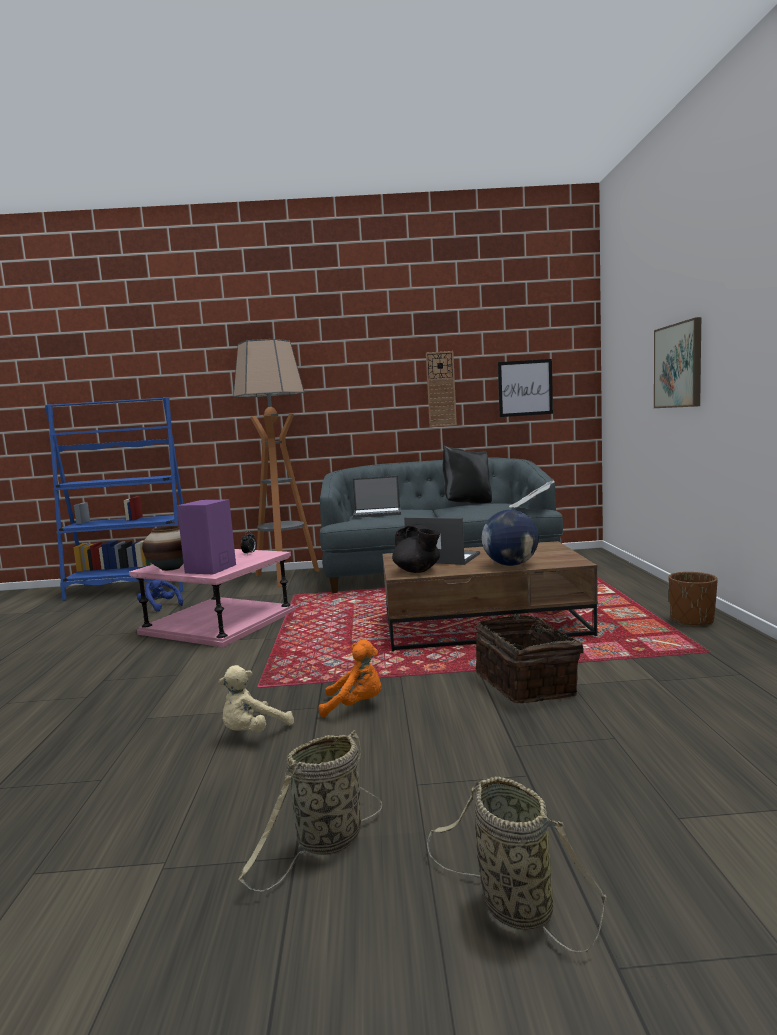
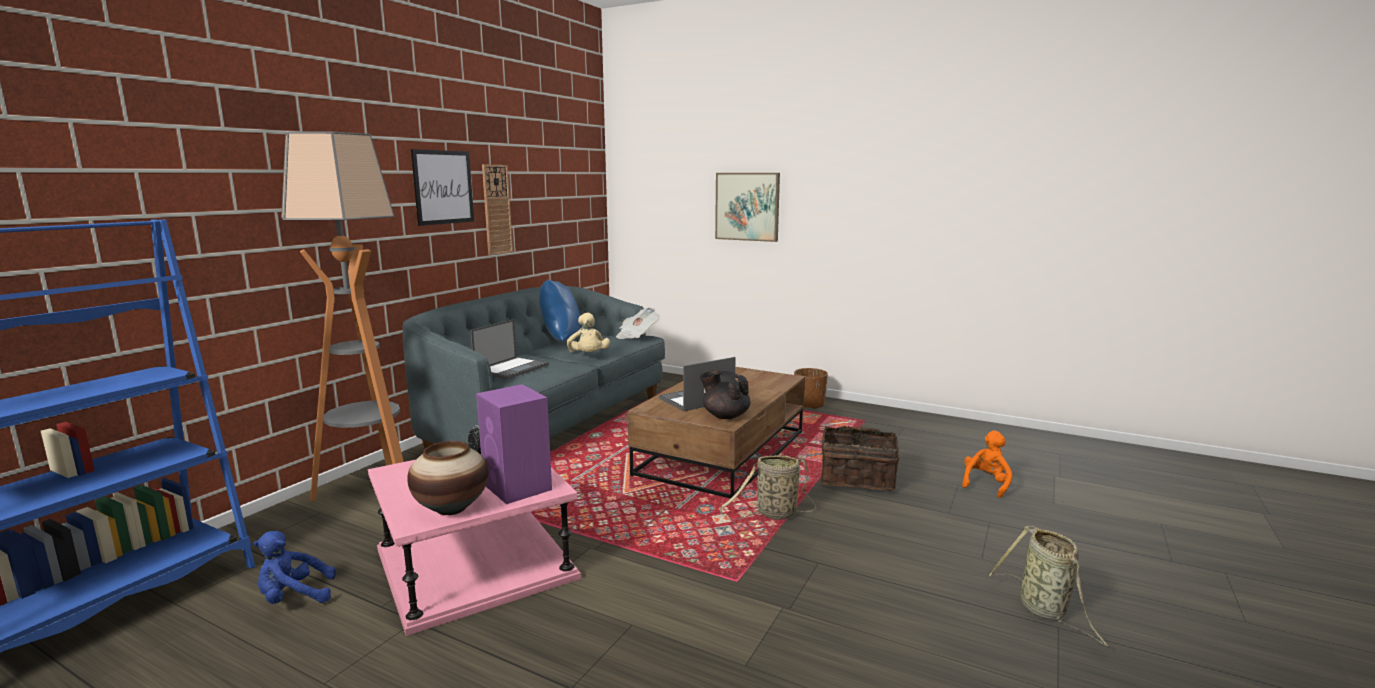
camera: 60 degrees left, 5 degrees up
(253, 732) = (843, 604): beige plush toy -> beige plush toy (588, 356)
(356, 706) = (832, 546): orange plush toy -> orange plush toy (986, 484)
(417, 571) = (725, 416): black teapot -> black teapot turned 135 degrees counterclockwise
(467, 504) = (560, 341): black pillow -> blue pillow
(510, 564) = (762, 391): globe -> none
(511, 904) = (1122, 570): basket -> basket (774, 514)
(525, 388) = (561, 210): picture -> picture (443, 187)

